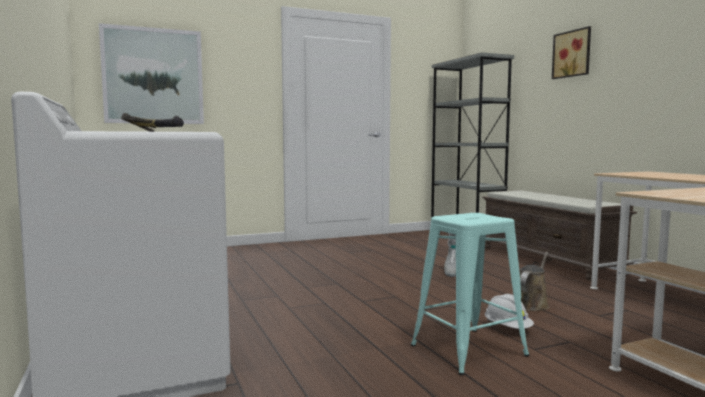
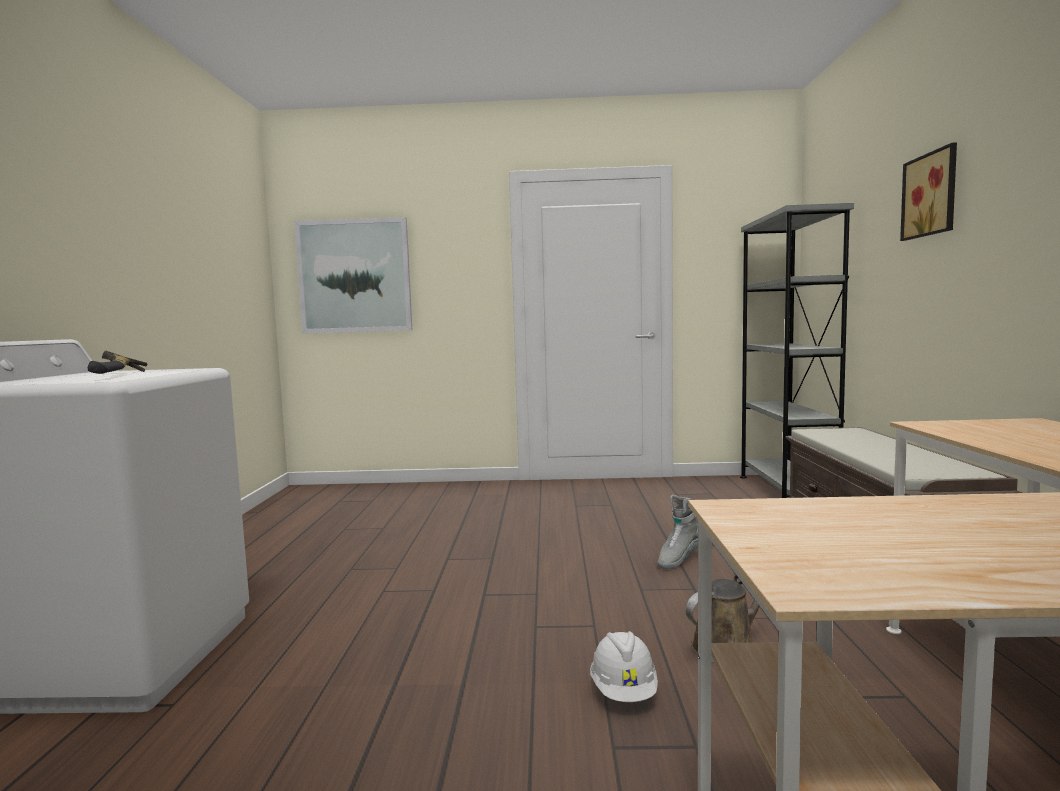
camera: 25 degrees right, 0 degrees up
(468, 350) = (507, 723): turquoise stool -> none

